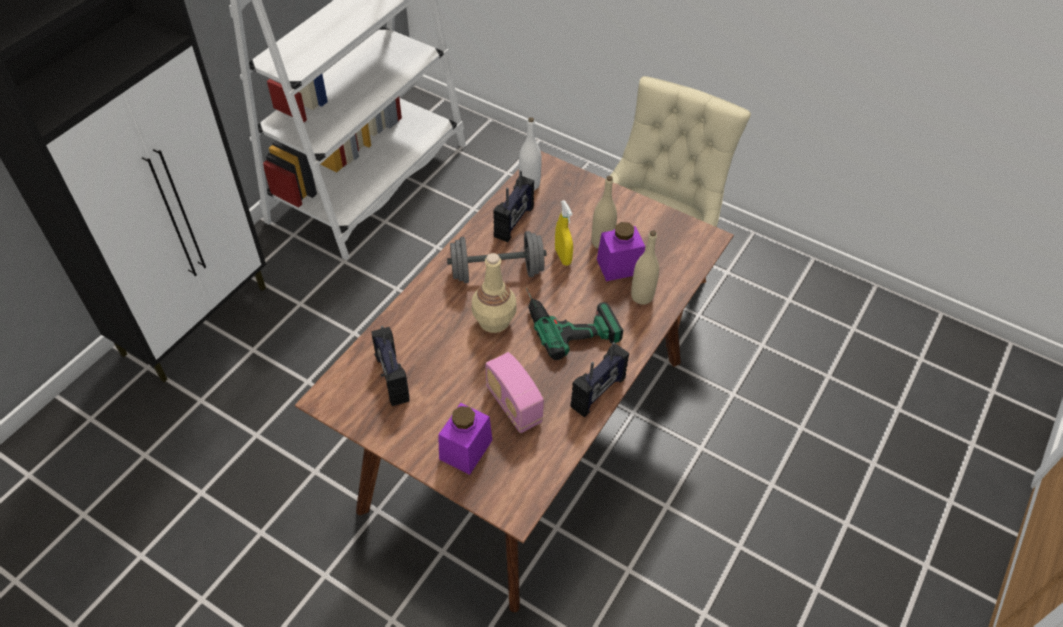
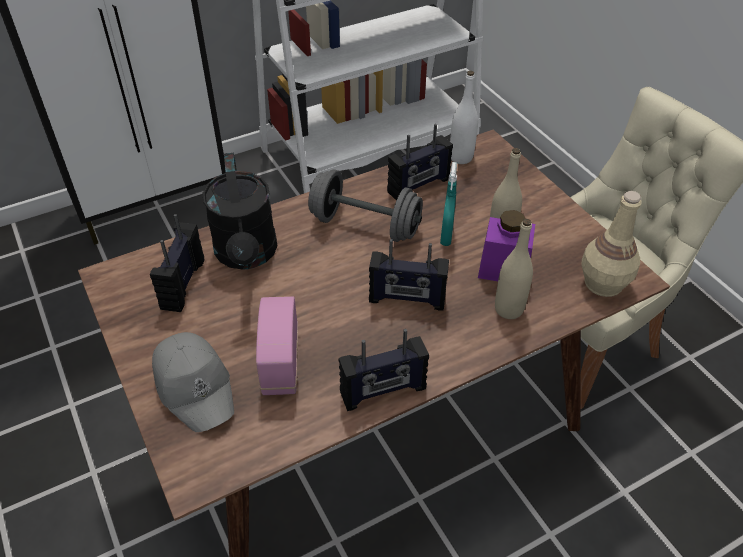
camera: 30 degrees right, 5 degrees down
(424, 334) = (247, 255): none -> black watering can
(466, 449) = (195, 386): purple jar -> grey cap
(494, 321) = (325, 270): beige bottle -> beige bottle (603, 284)
(563, 257) = (446, 236): yellow spray bottle -> turquoise spray bottle
(568, 319) = (407, 299): power drill -> radio

